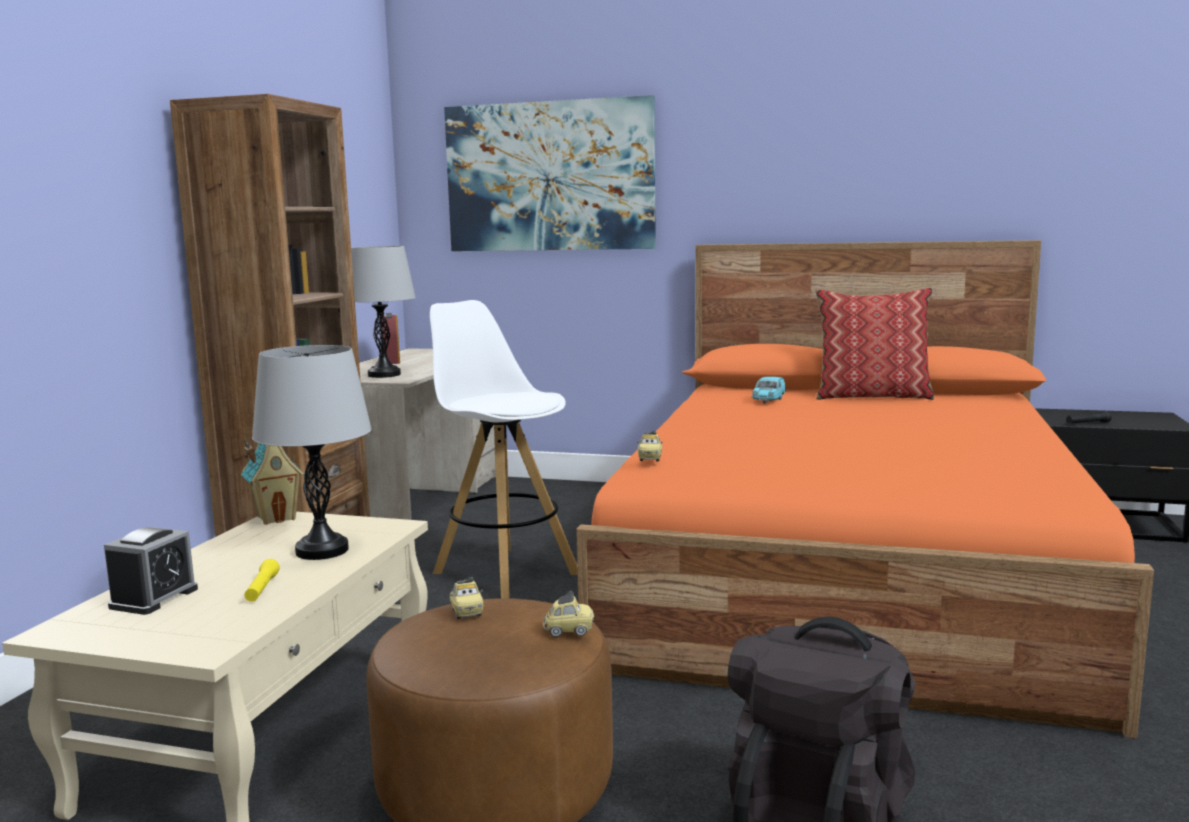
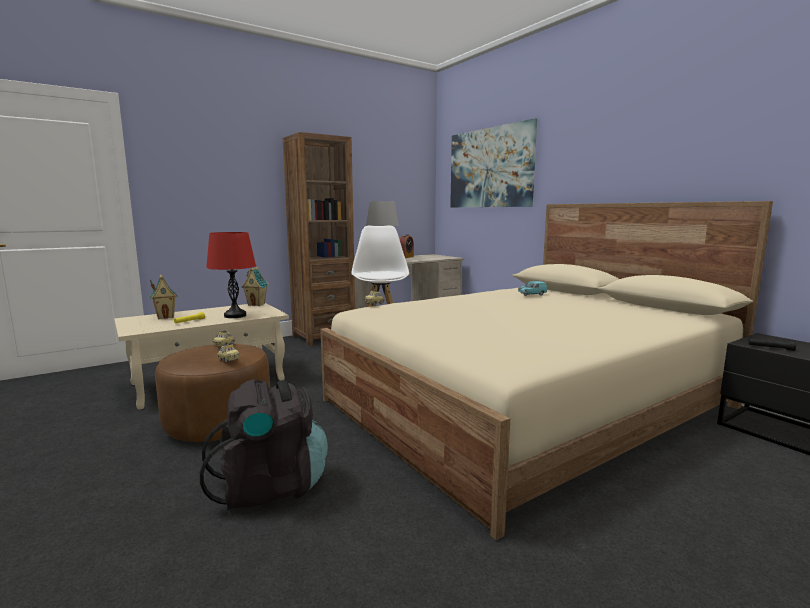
camera: 40 degrees right, 0 degrees up
(154, 598) = (166, 317): alarm clock -> toy house
(322, 551) = (235, 316): grey table lamp -> red table lamp
(848, 573) = (529, 403): orange bed -> beige bed
(872, 396) = (602, 302): pillow -> none

